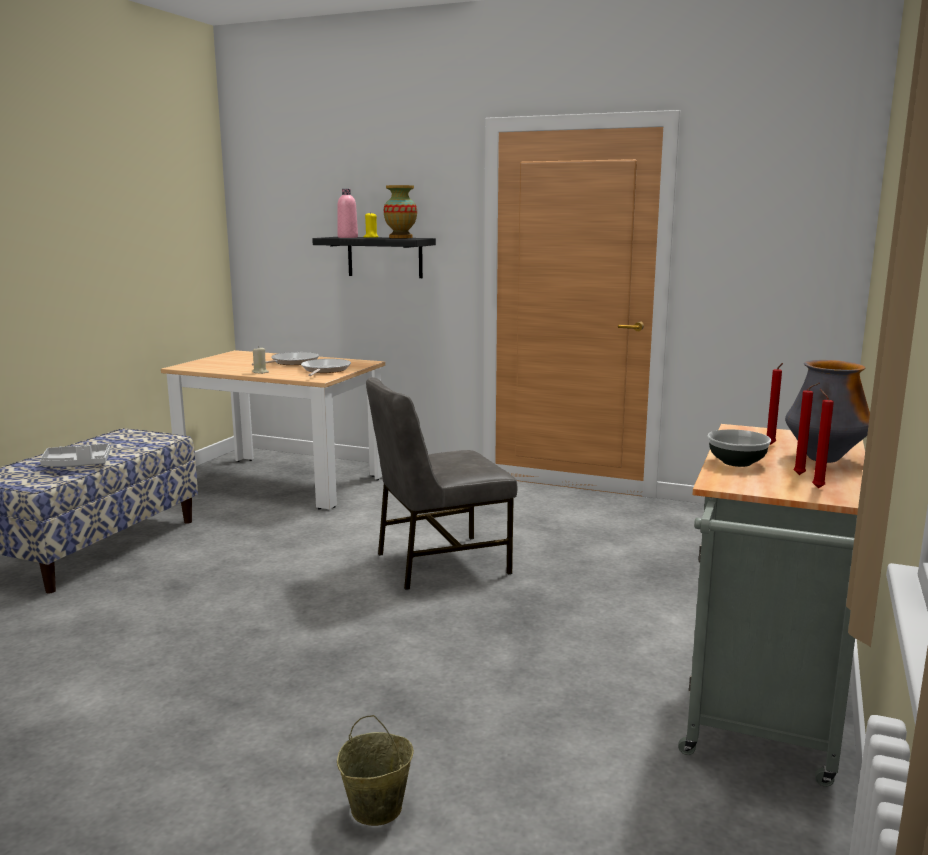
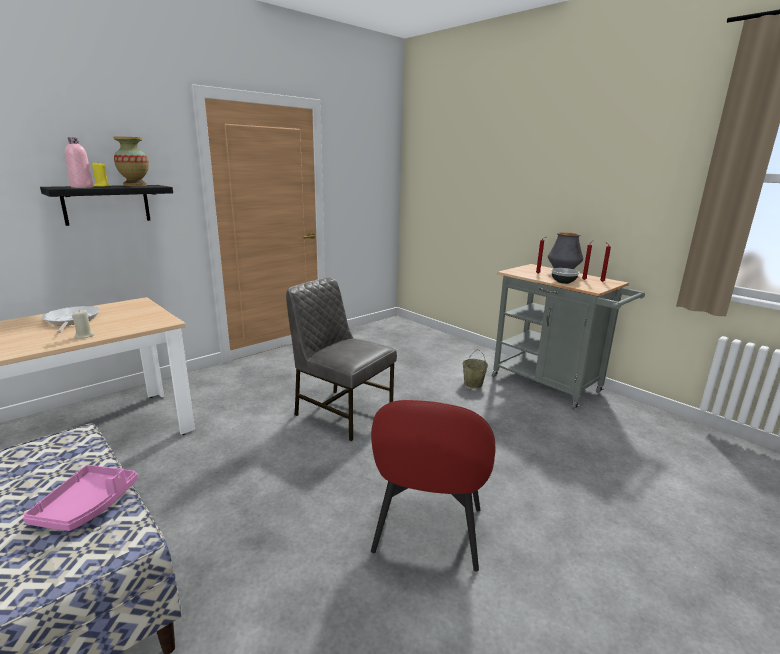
camera: 65 degrees left, 5 degrees up
(77, 465) = (87, 506): grey tray -> pink tray
(223, 666) = (428, 532): none -> red chair
(324, 370) = (136, 316): frying pan -> none
(375, 809) = (607, 500): beige bucket -> beige bucket (473, 384)
(439, 563) = (342, 412): grey chair -> grey chair turned 120 degrees clockwise

